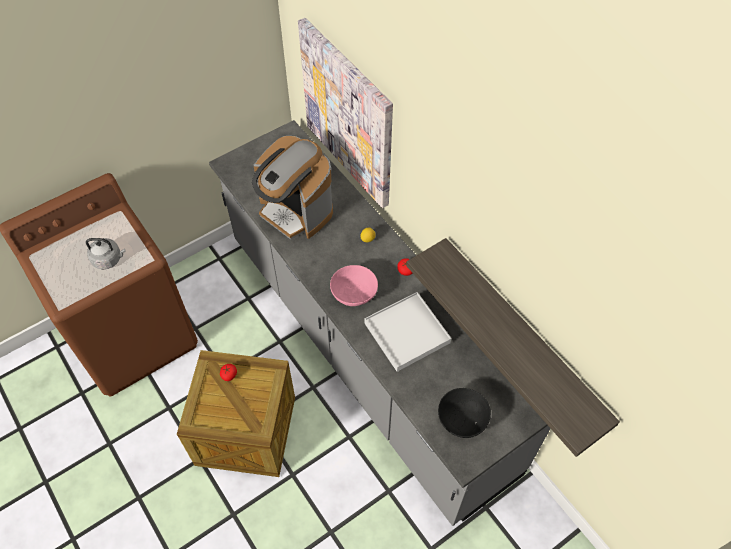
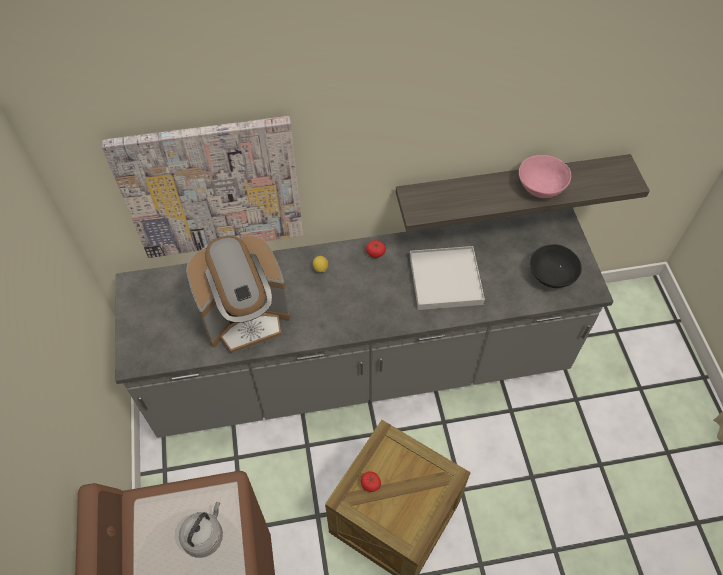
camera: 65 degrees left, 0 degrees up
(353, 293) = (379, 305): pink bowl -> pink bowl (540, 186)

